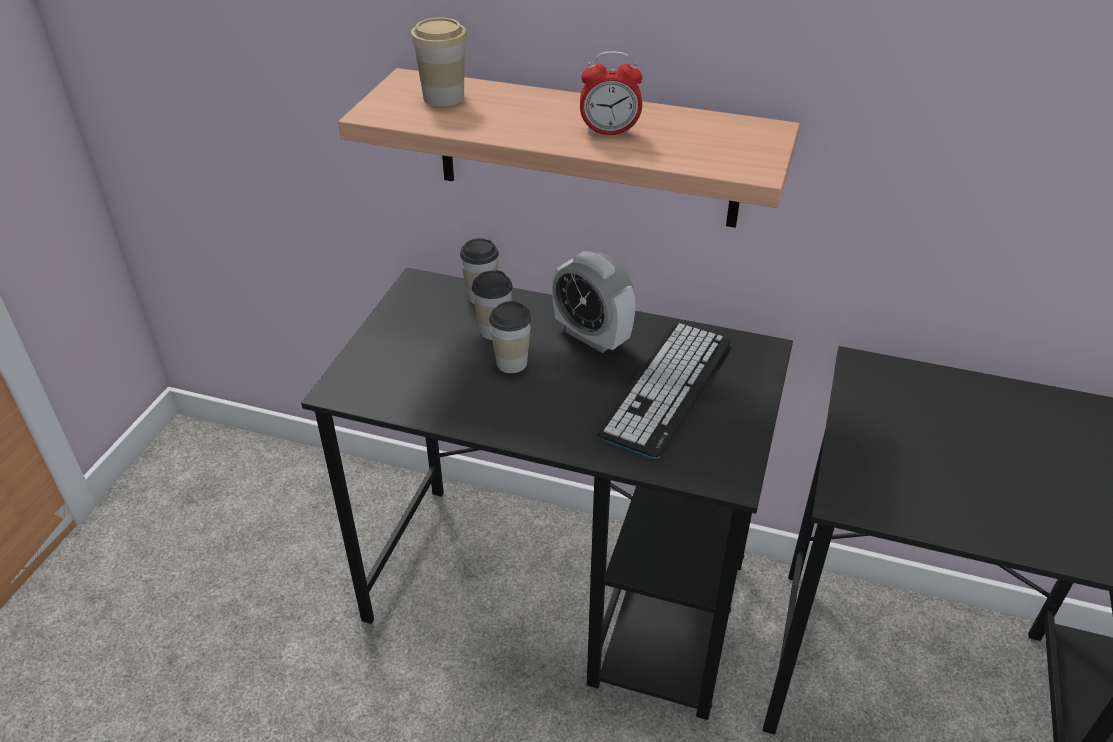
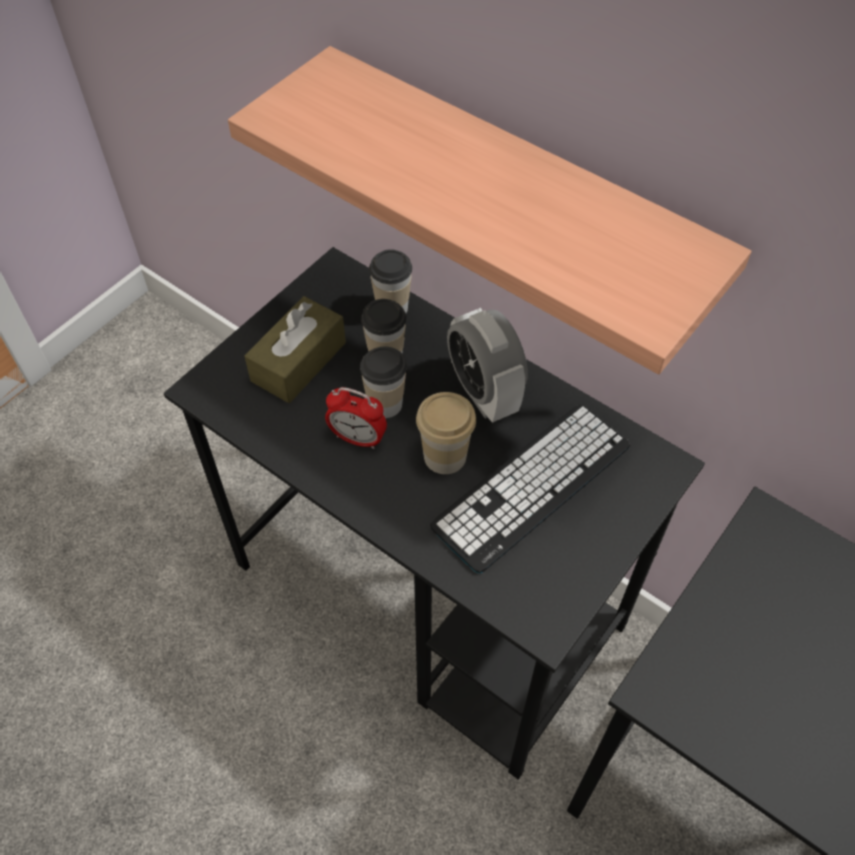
camera: 20 degrees right, 15 degrees up
(418, 351) = (298, 361): none -> brown tissue box
(443, 97) = (355, 107): cup -> cup (445, 456)
(609, 132) = (511, 210): alarm clock -> alarm clock (358, 438)

